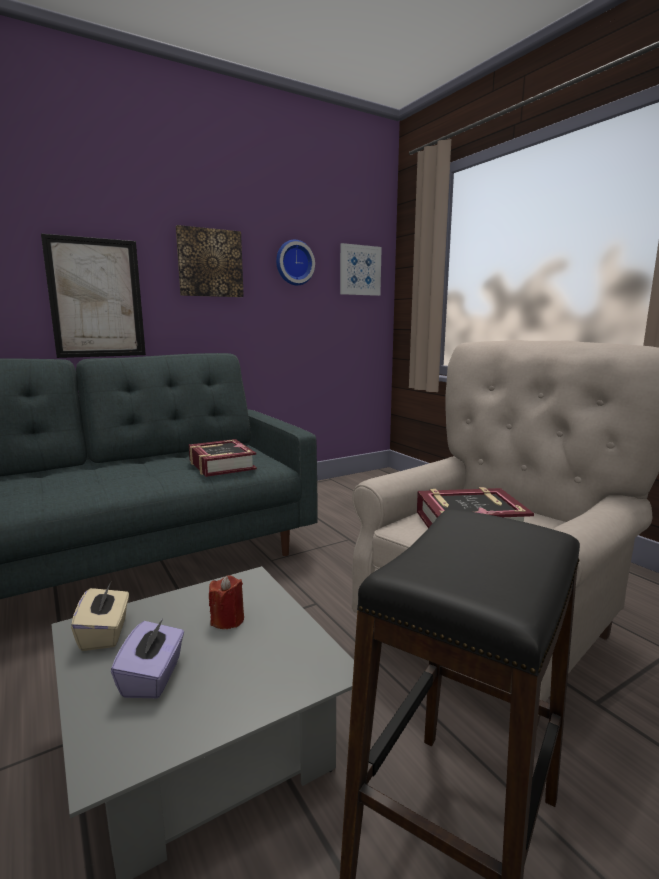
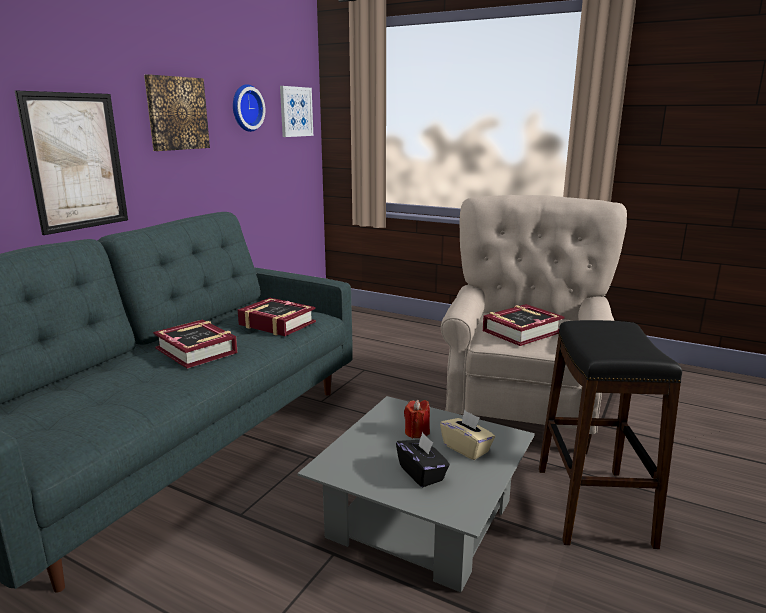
camera: 30 degrees left, 5 degrees up
(105, 633) = (349, 464): beige tissue box -> beige tissue box (466, 448)
(116, 474) = (197, 350): none -> book
(153, 677) = (422, 473): purple tissue box -> black tissue box

